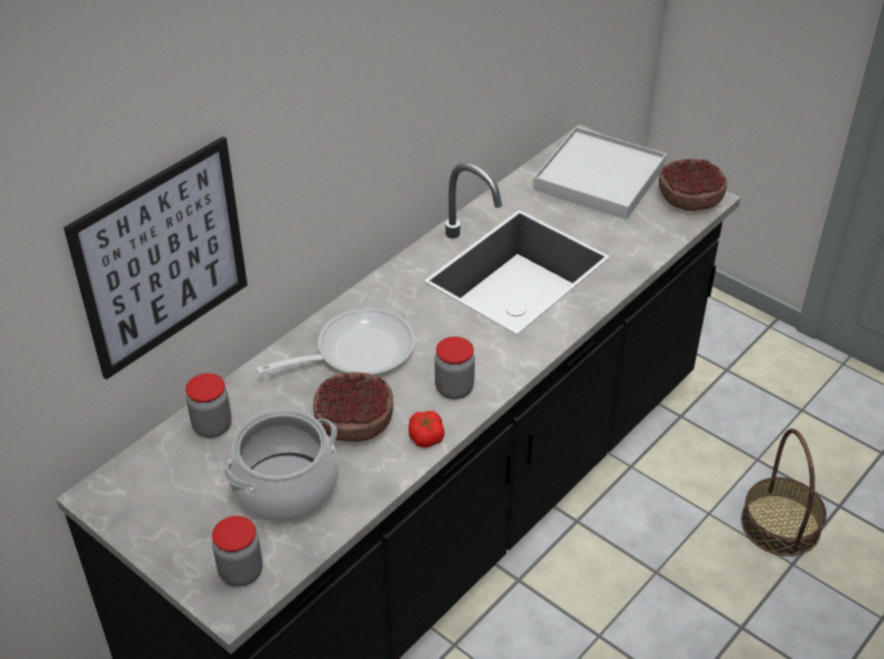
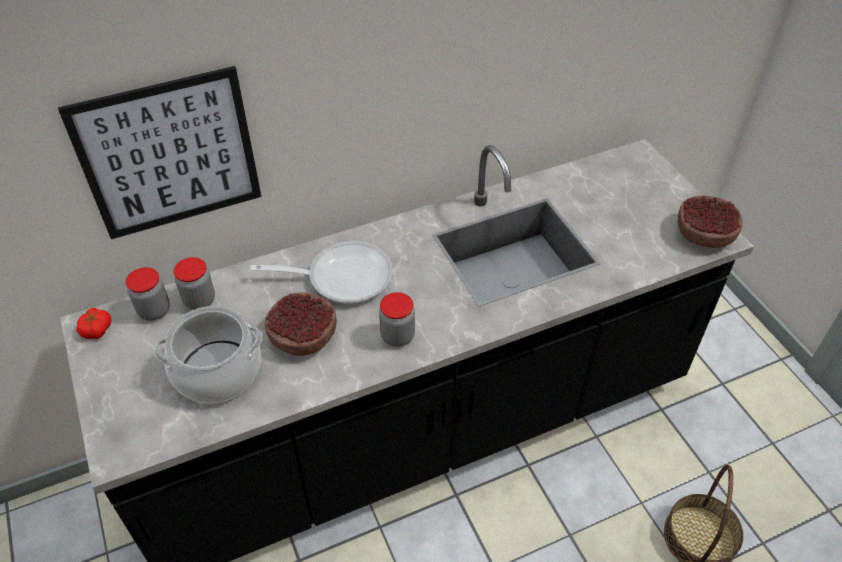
camera: 25 degrees right, 5 degrees up
(241, 572) = (140, 429): jar -> jar (154, 310)
(426, 436) = (349, 369): tomato -> tomato (96, 329)
(599, 177) = (633, 190): white tray -> none

